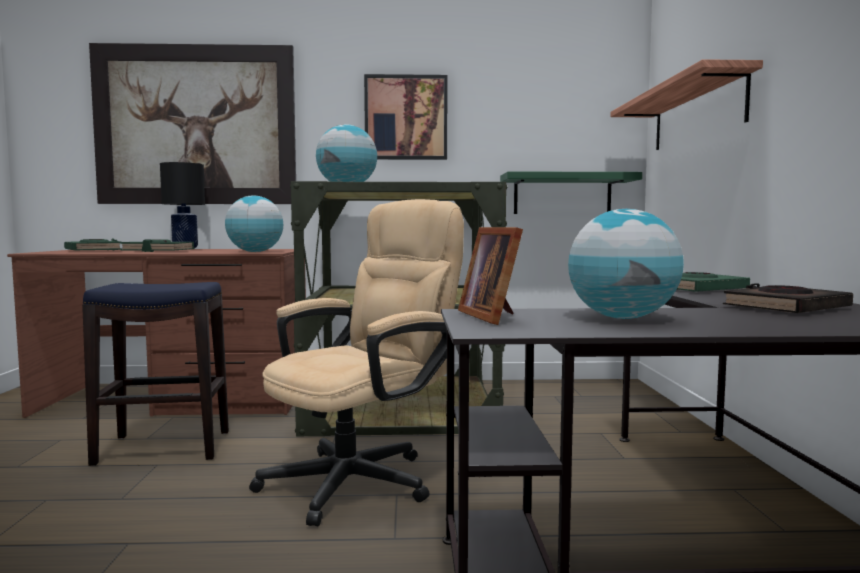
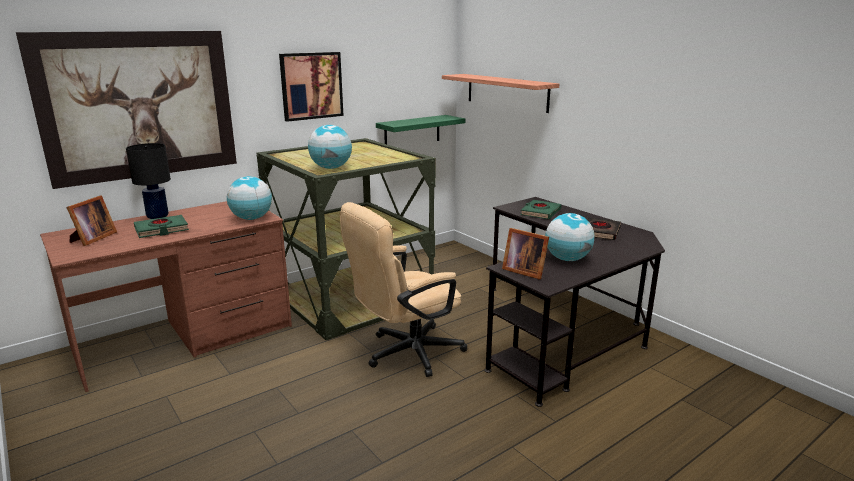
camera: 35 degrees left, 15 degrees up
(93, 250) = (92, 239): green book -> picture frame
(163, 448) = (257, 376): stool -> none
(362, 478) = (405, 354): beige office chair -> beige office chair turned 135 degrees counterclockwise

